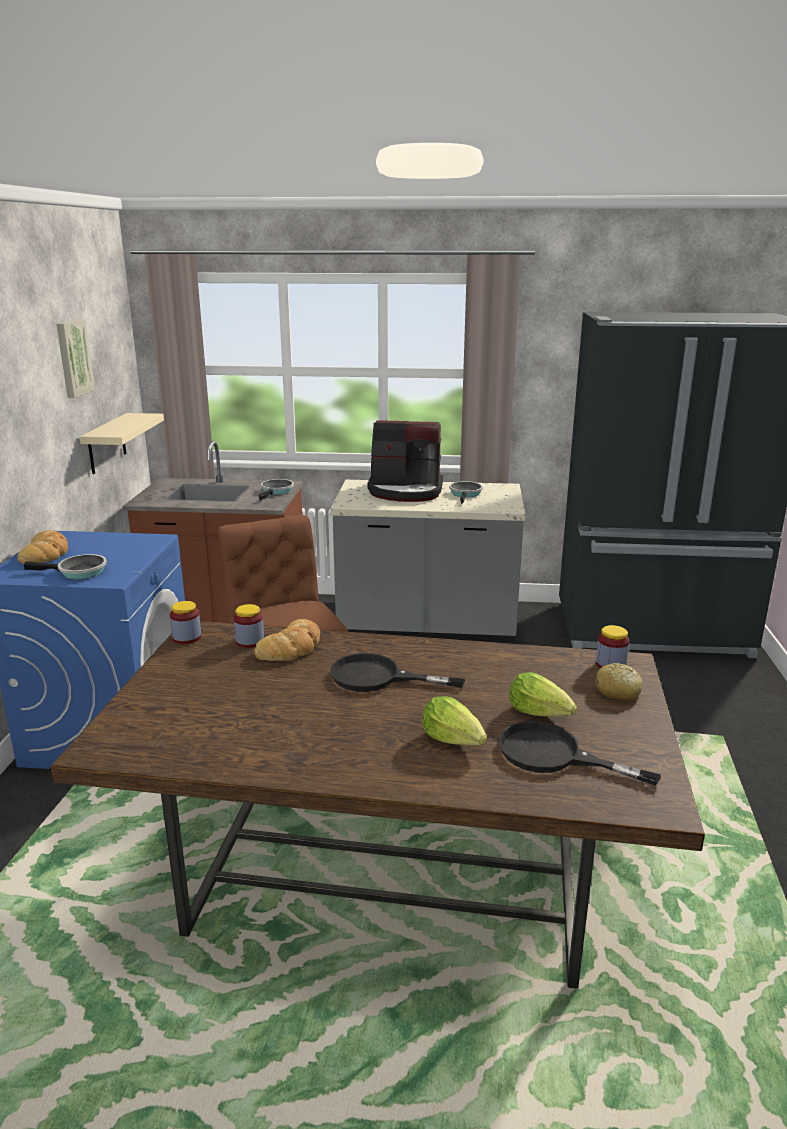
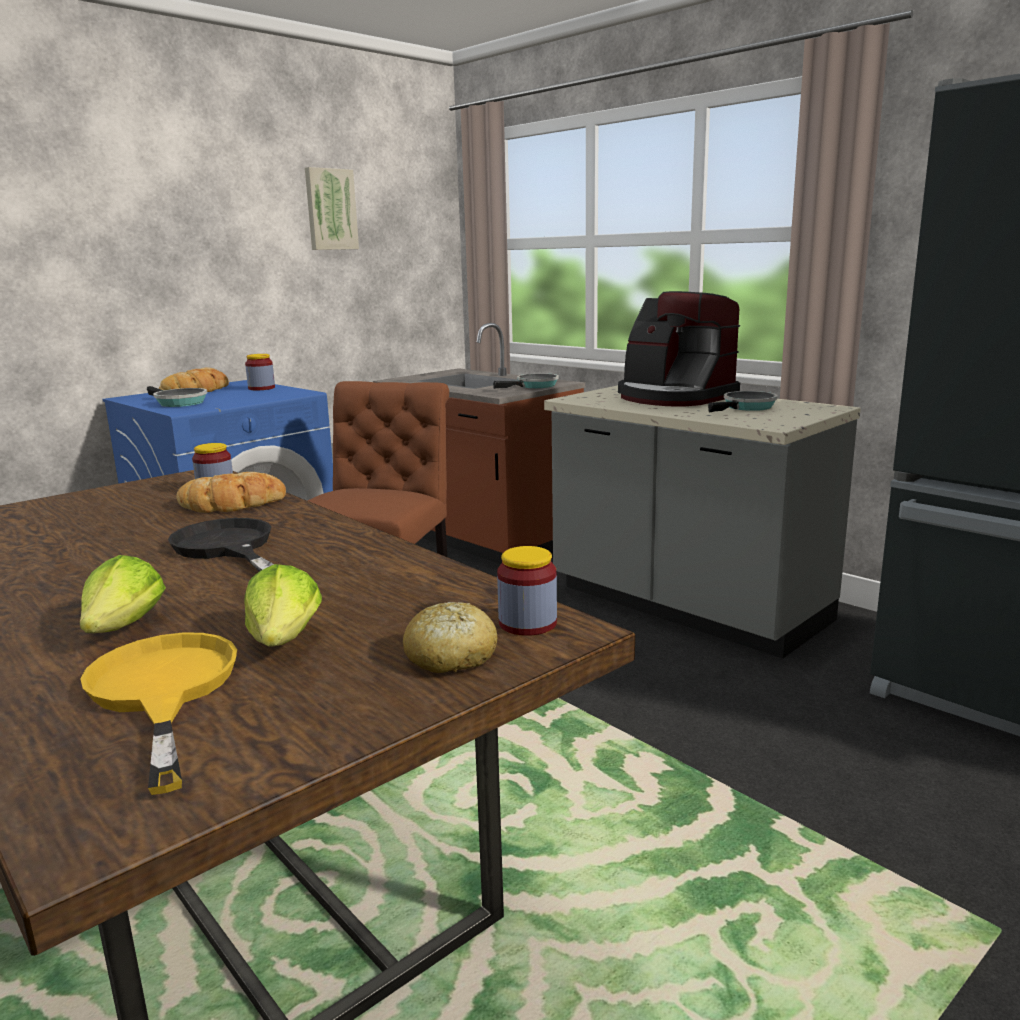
camera: 40 degrees right, 5 degrees down
(106, 443) = (380, 314): beige shelf -> none
(187, 637) = (181, 477): jar -> jar (261, 388)
(553, 755) = (163, 692): black frying pan -> yellow frying pan

